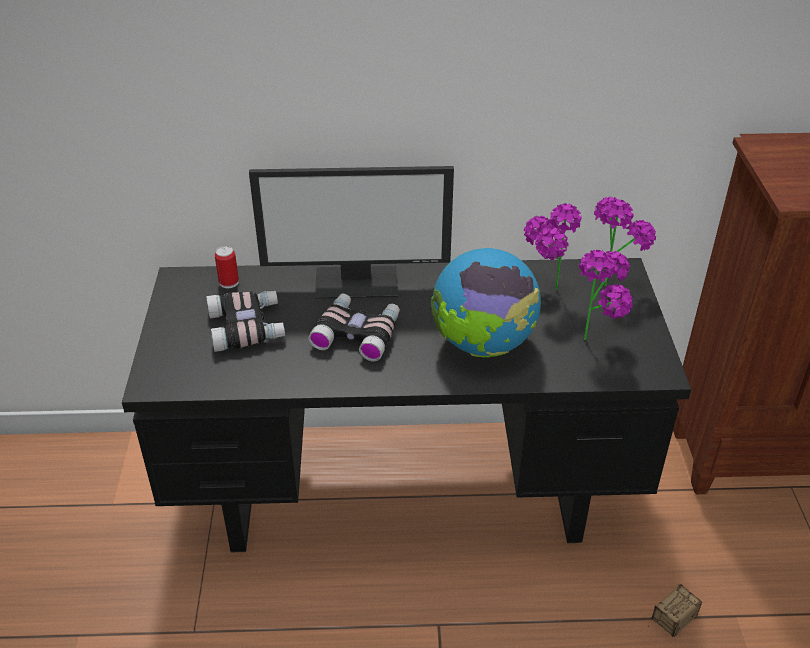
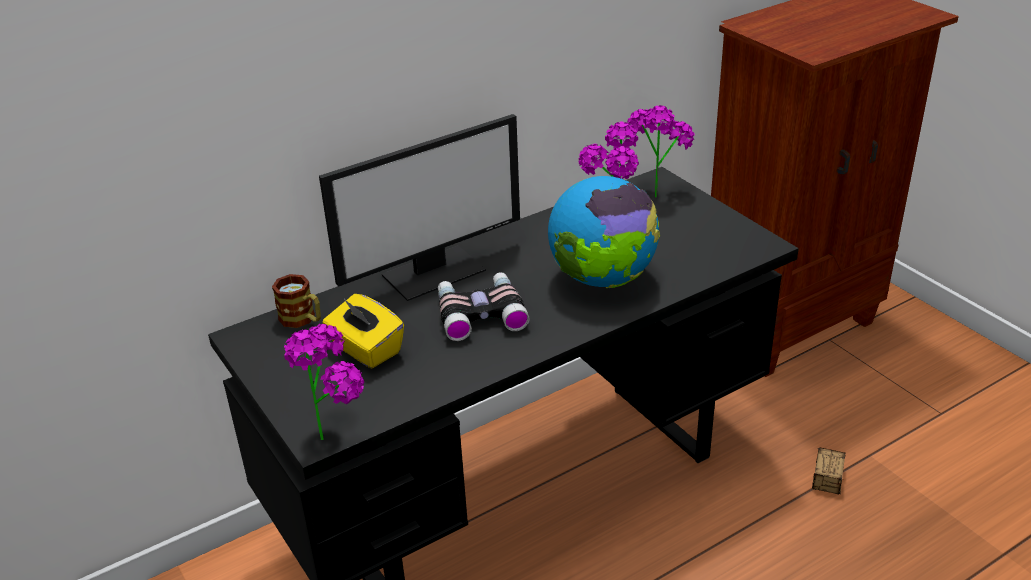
camera: 30 degrees left, 5 degrees down
(229, 282) = (302, 319): can -> mug
(248, 327) = (366, 349): binoculars -> yellow tissue box
(598, 339) = (692, 239): potted plant -> potted plant (337, 432)

